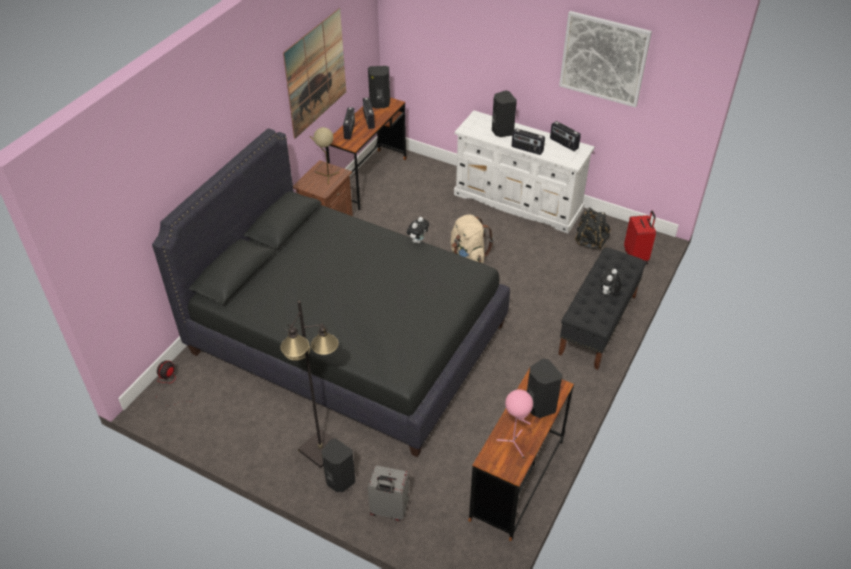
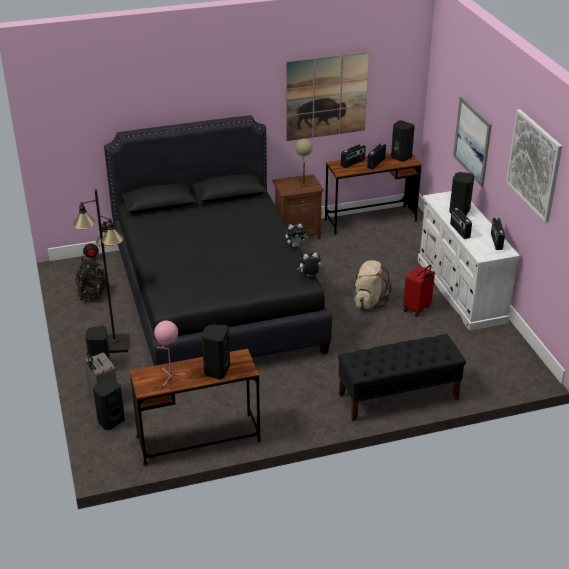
camera: 45 degrees right, 10 degrees down
(425, 525) = (110, 421): none -> black speaker
(483, 59) = (472, 140): none -> picture
(590, 241) = (479, 345): black backpack -> black backpack (92, 295)
(608, 293) = (397, 359): plush toy -> plush toy (309, 276)
(636, 256) = (503, 376): red suitcase -> red suitcase (417, 308)

